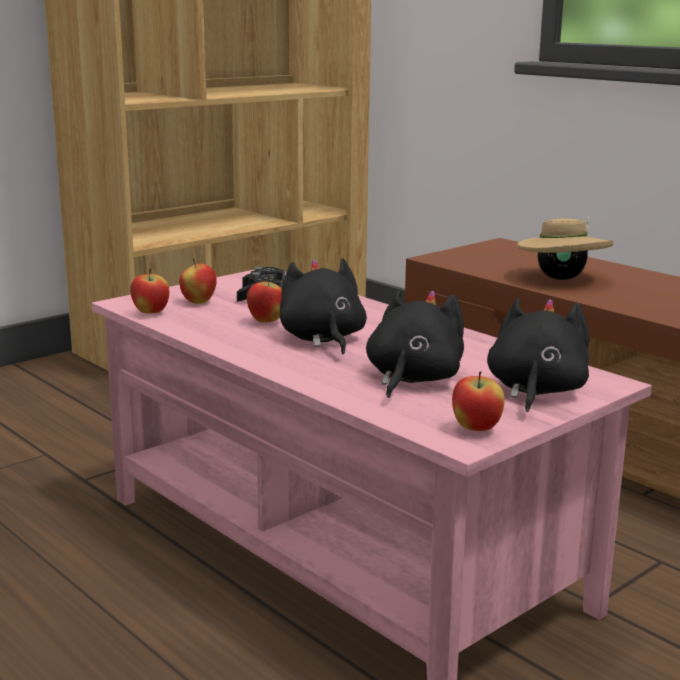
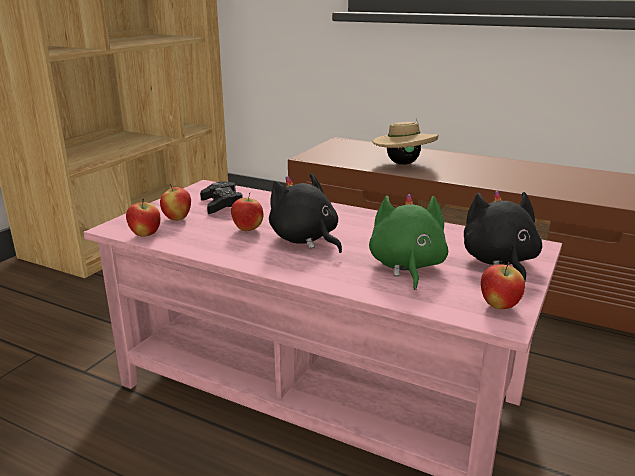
camera: 20 degrees left, 5 degrees up
(412, 379) = (406, 266): black plush toy -> green plush toy

